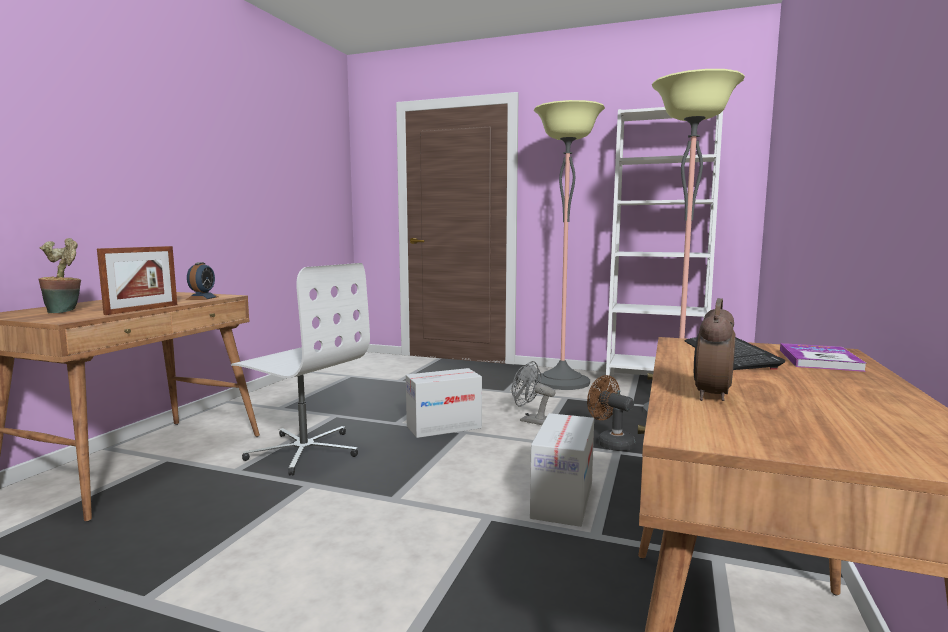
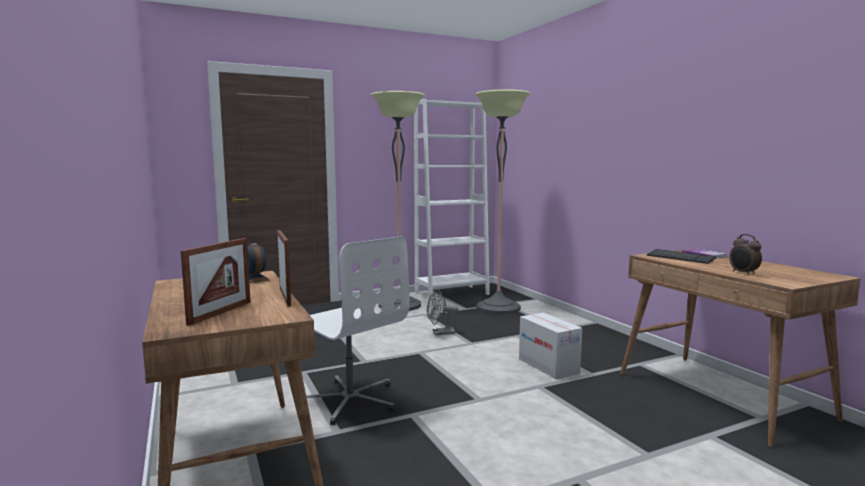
camera: 45 degrees left, 0 degrees up
(65, 311) = (220, 313): potted plant -> picture frame
(304, 451) = (350, 400): white office chair -> white office chair turned 60 degrees clockwise
(443, 427) = (401, 353): cardboard box -> none
(610, 443) = (505, 332): brown fan -> none

